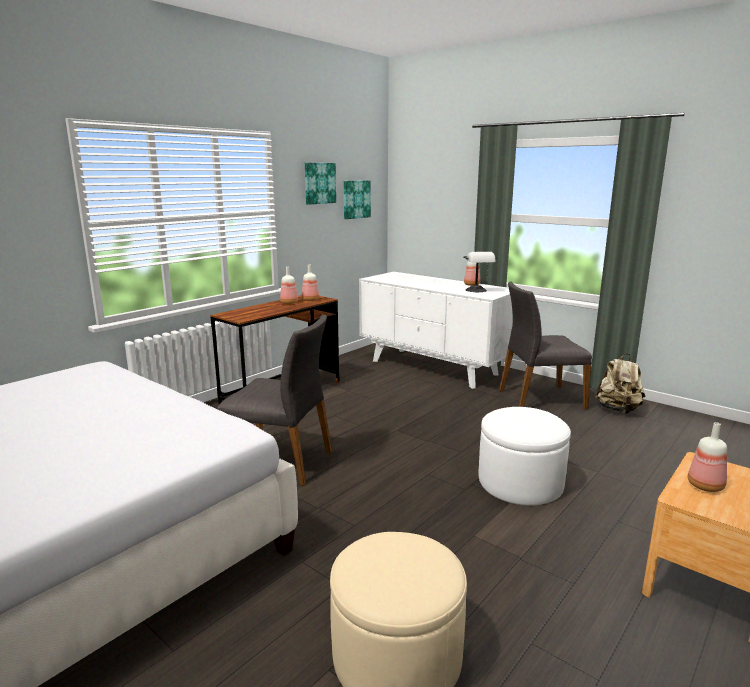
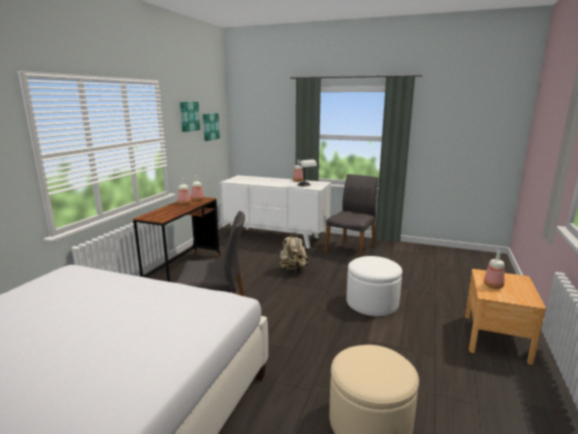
camera: 20 degrees left, 0 degrees up
(540, 399) = (351, 249): grey chair -> grey chair turned 150 degrees clockwise
(618, 410) = (397, 250): beige backpack -> beige backpack (293, 270)

